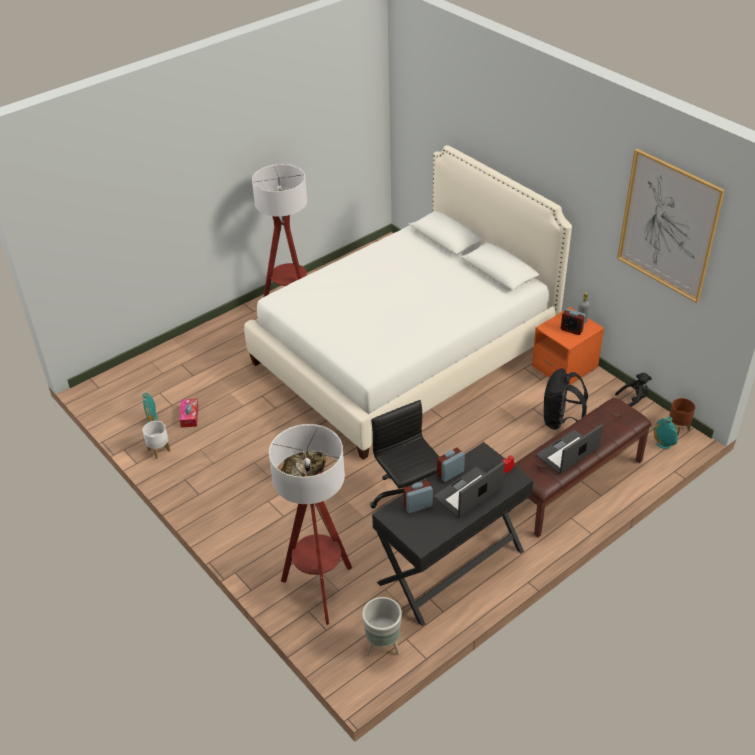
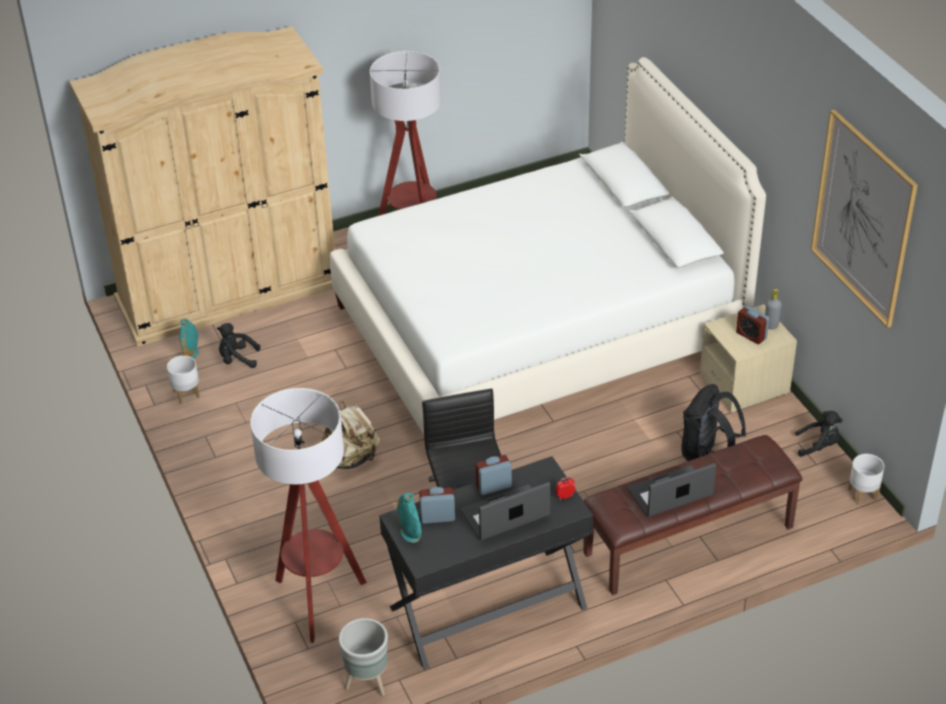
camera: 15 degrees right, 0 degrees up
(165, 368) = (228, 292): none -> beige wardrobe
(189, 416) = (237, 359): tissue box -> black plush toy
(564, 367) = (744, 384): orange nightstand -> beige nightstand
(663, 445) = (831, 512): turquoise vase -> turquoise vase (410, 535)
(678, 427) = (863, 494): brown planter -> white planter

